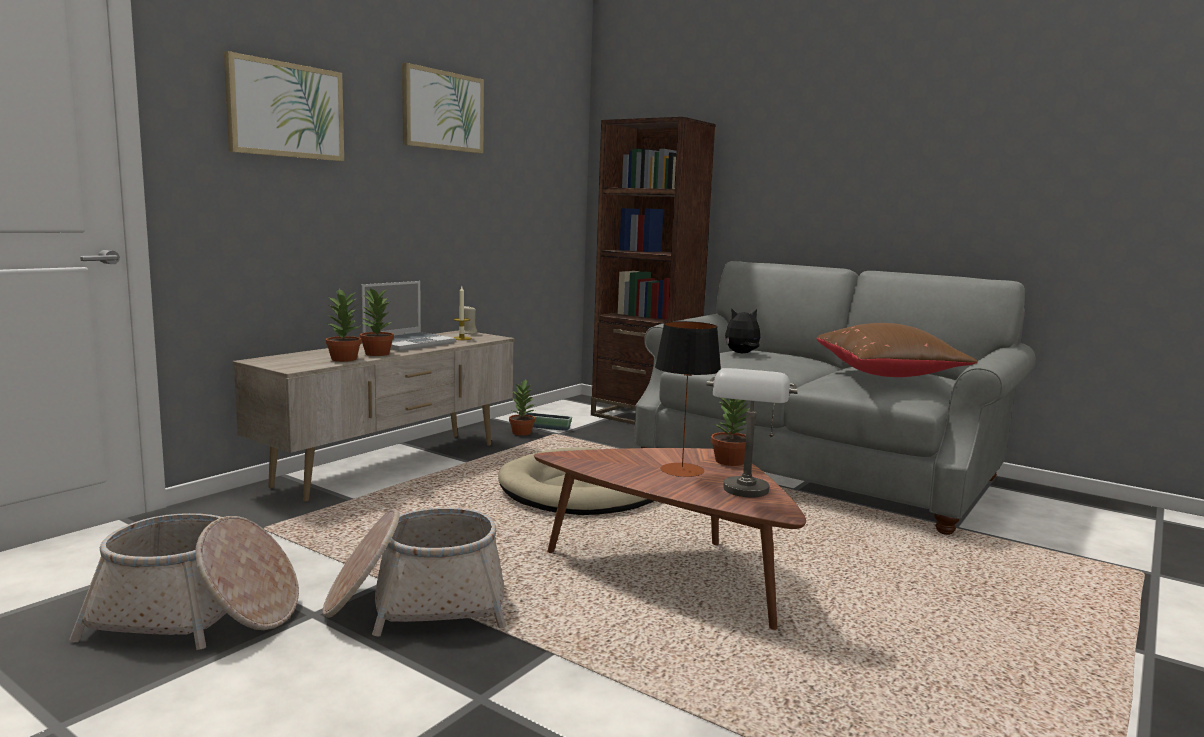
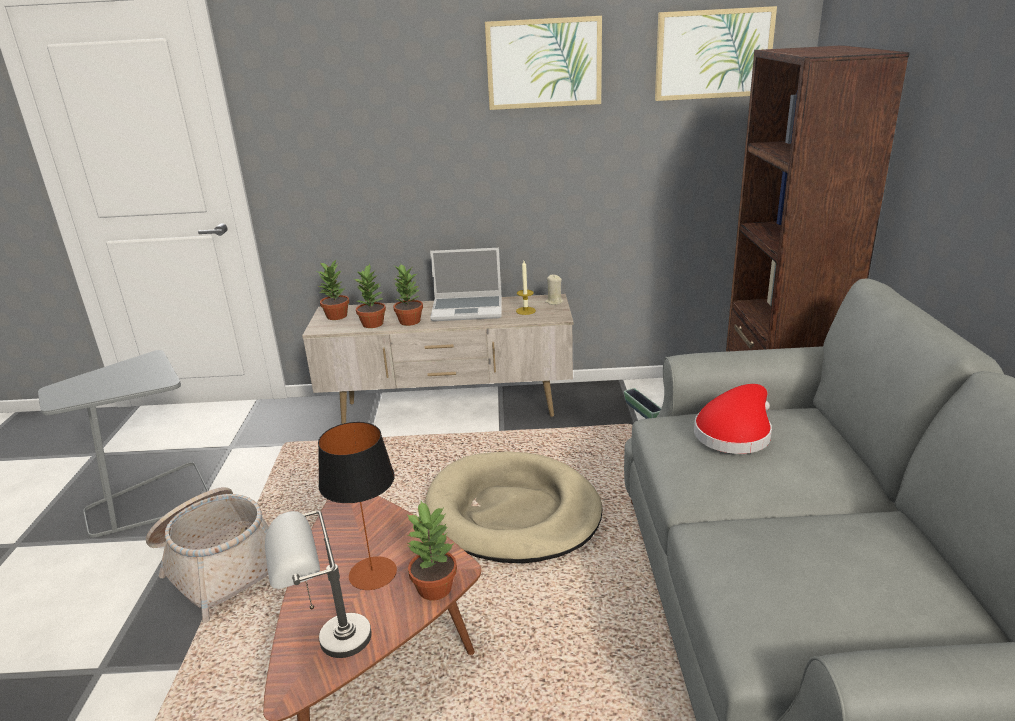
camera: 55 degrees right, 15 degrees up
(197, 616) = (151, 502): basket -> grey side table
(286, 110) = (354, 96): picture -> picture (713, 54)
(522, 433) = (608, 410): potted plant -> potted plant (337, 316)
(742, 353) = (734, 433): plush toy -> red hat
(889, 375) = (824, 574): brown pillow -> none

